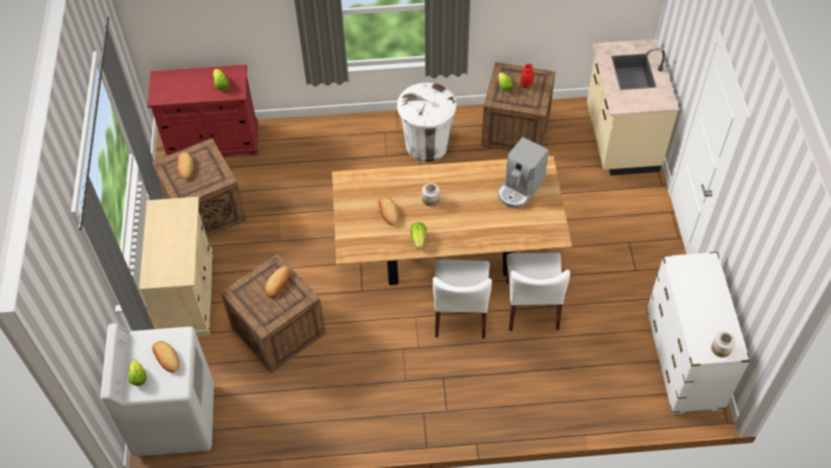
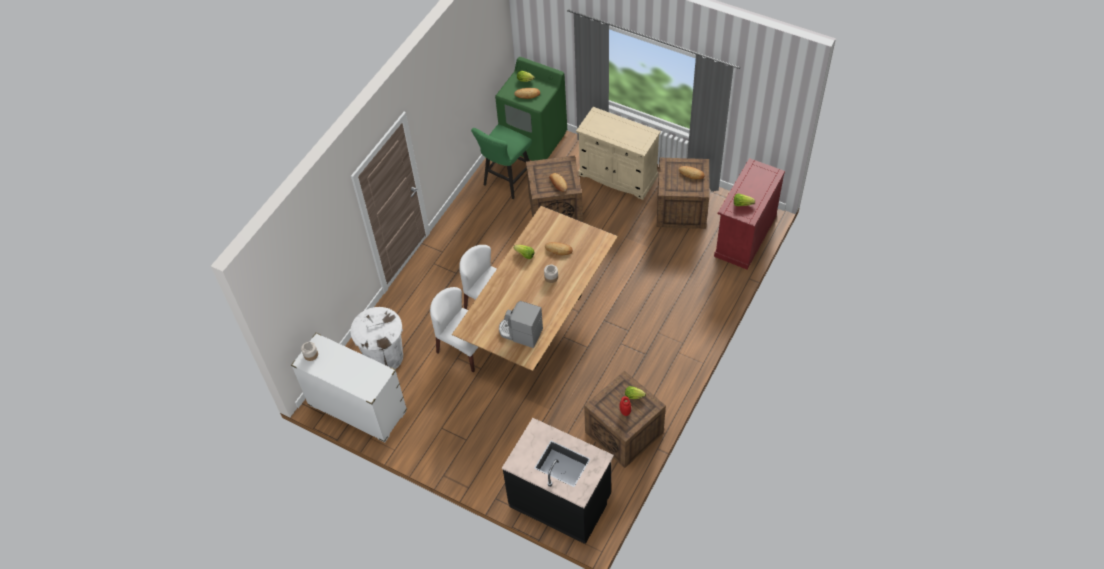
camera: 125 degrees right, 0 degrees up
(175, 419) = (534, 140): white washing machine -> green washing machine
(268, 408) = (506, 182): none -> green stool
(427, 145) = (649, 363): white trash can -> white trash can (384, 357)
(520, 188) = (520, 332): coffee machine -> coffee machine turned 45 degrees counterclockwise
(620, 139) = (560, 501): beige counter -> black counter

